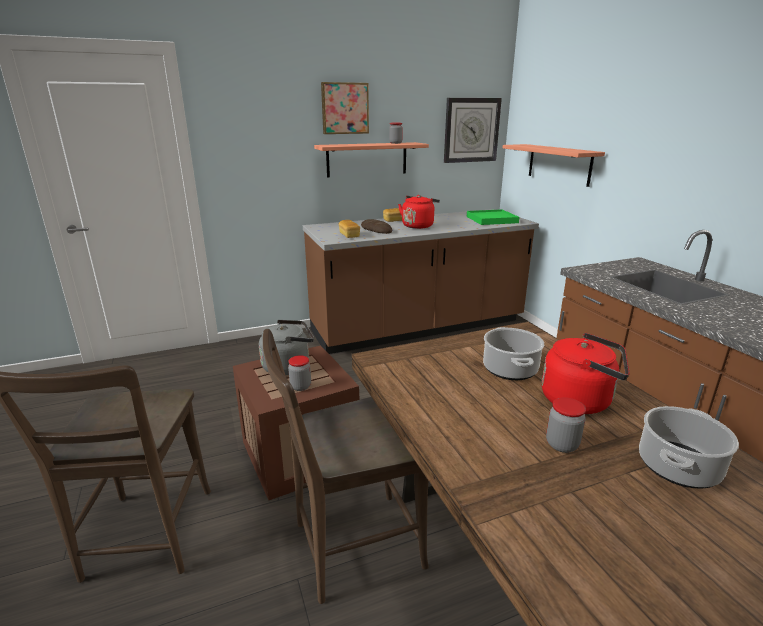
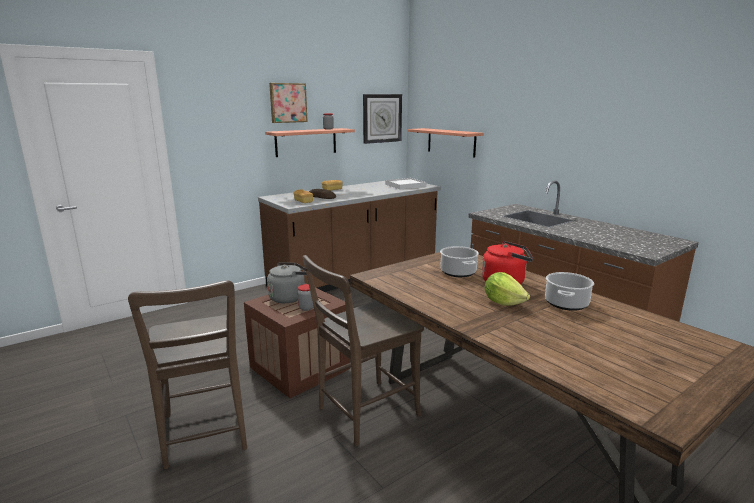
camera: 15 degrees left, 5 degrees down
(418, 226) = (352, 192): red kettle -> none
(491, 220) = (405, 185): green tray -> white tray
(562, 444) = (503, 302): jar -> lettuce

